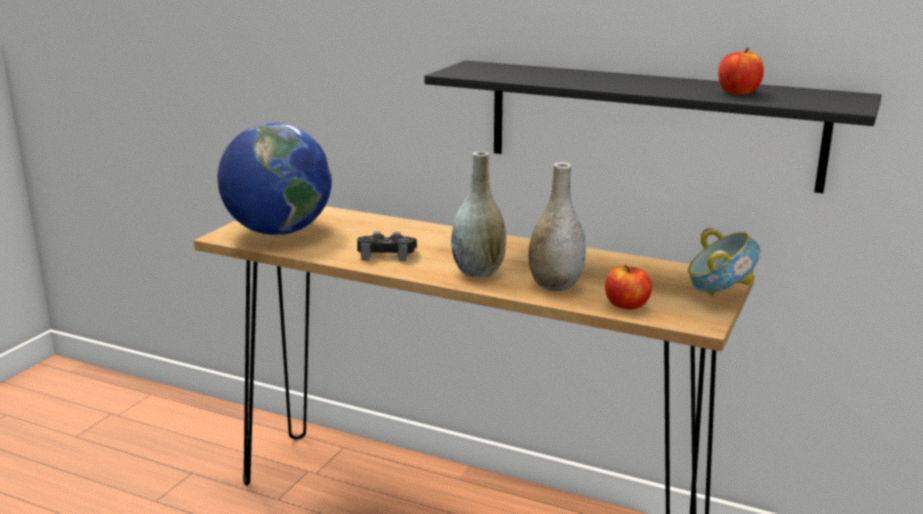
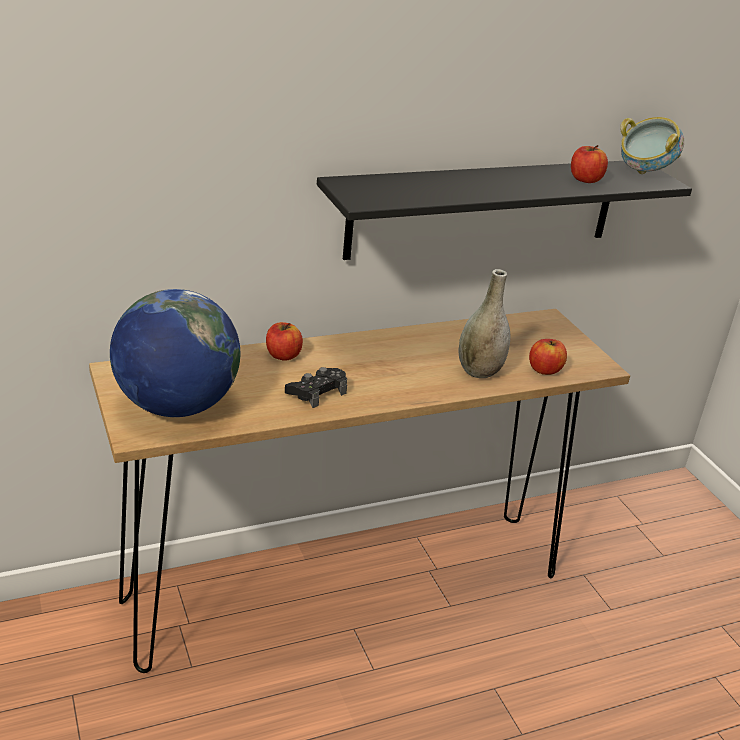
camera: 50 degrees left, 10 degrees up
(412, 229) = (283, 355): none -> apple
(478, 272) = (412, 381): grey vase -> none
(719, 295) = (571, 337): bowl -> bowl (644, 172)

